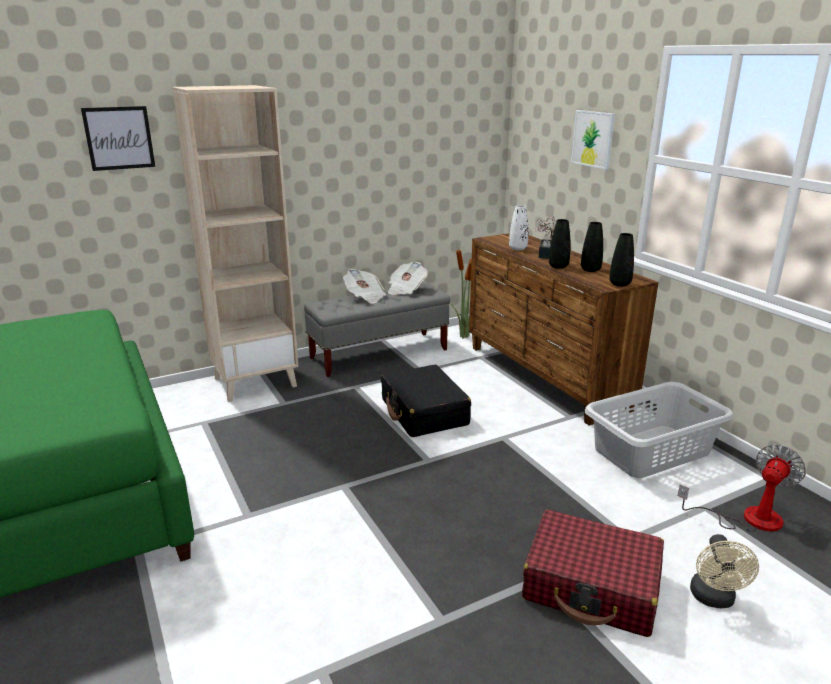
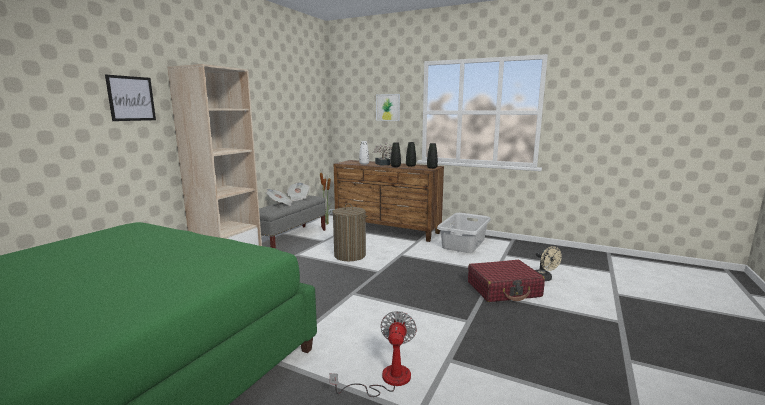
camera: 35 degrees left, 10 degrees down
(424, 412) = (350, 255): black suitcase -> laundry basket
(748, 518) = (521, 254): fan -> fan (386, 379)

